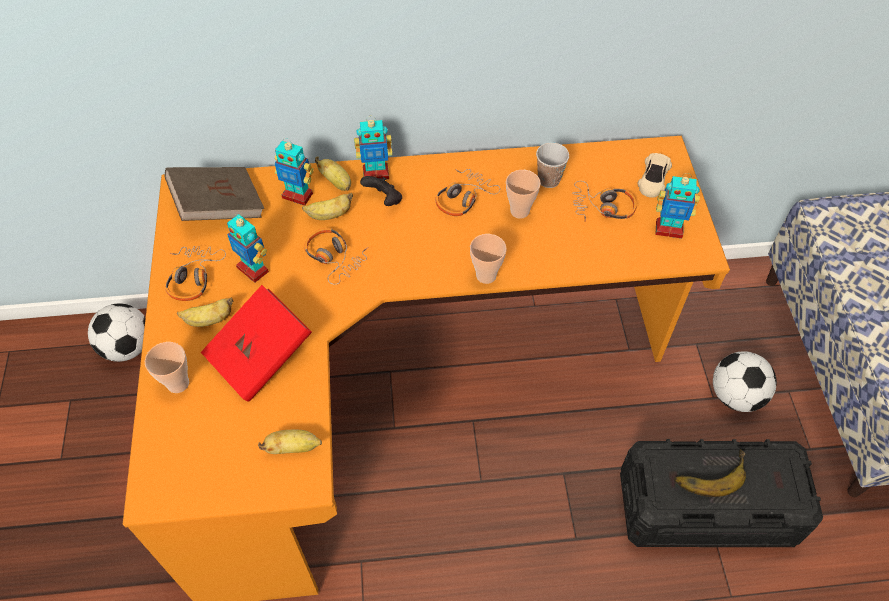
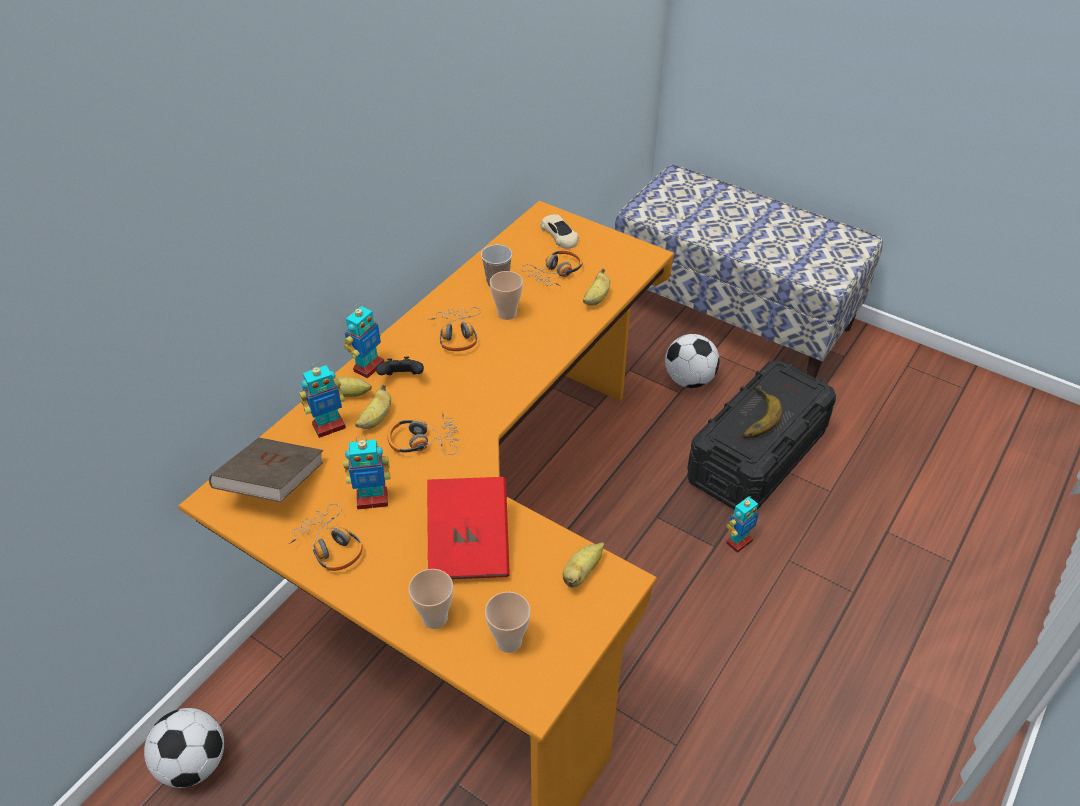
camera: 50 degrees left, 10 degrees down
(209, 320) = (391, 559): banana -> banana (596, 299)
(486, 275) = (544, 366): cup -> cup (509, 641)
(668, 229) = (610, 256): toy robot -> toy robot (738, 541)

